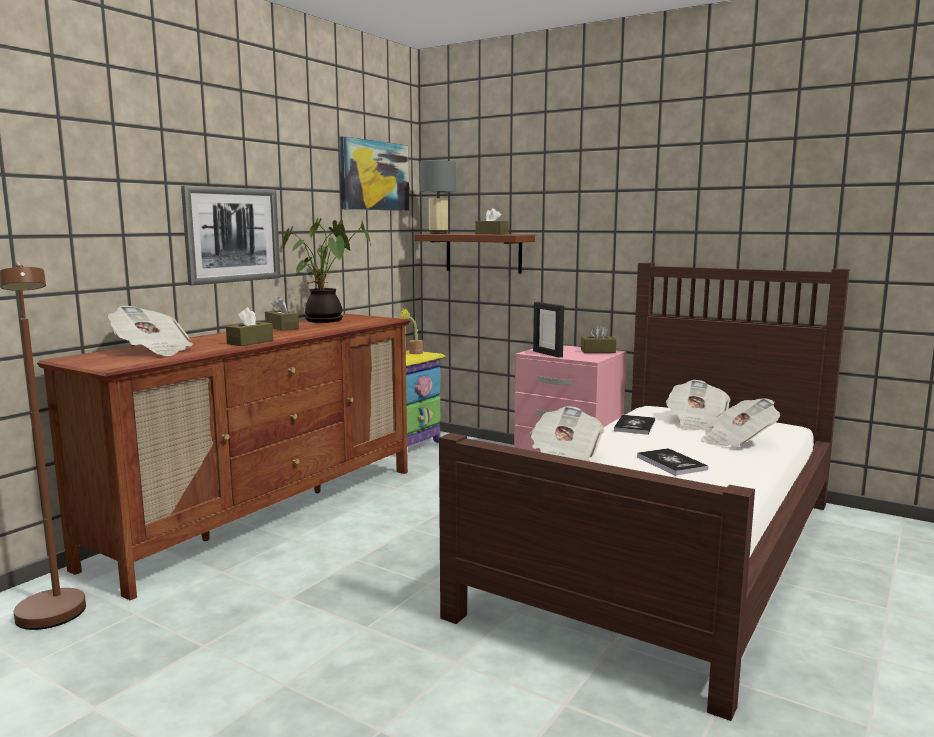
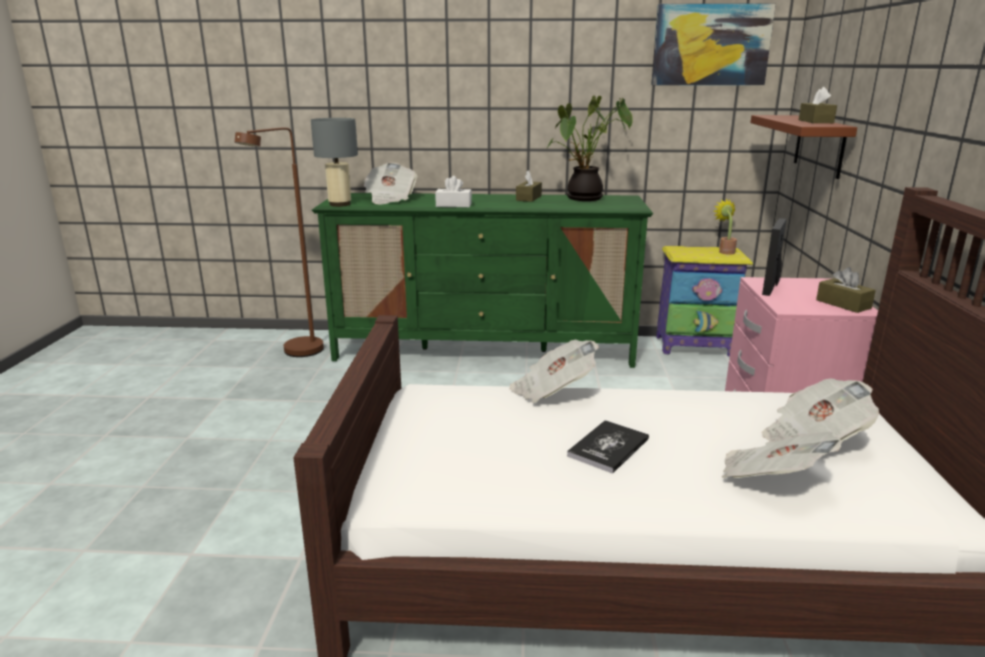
camera: 60 degrees right, 10 degrees up
(232, 235) = (508, 110): picture -> none
(250, 342) = (453, 205): brown tissue box -> white tissue box
(266, 514) = (484, 350): brown dresser -> green dresser
(439, 233) = (780, 116): grey table lamp -> grey table lamp (340, 204)
(634, 426) = (725, 404): book -> none

